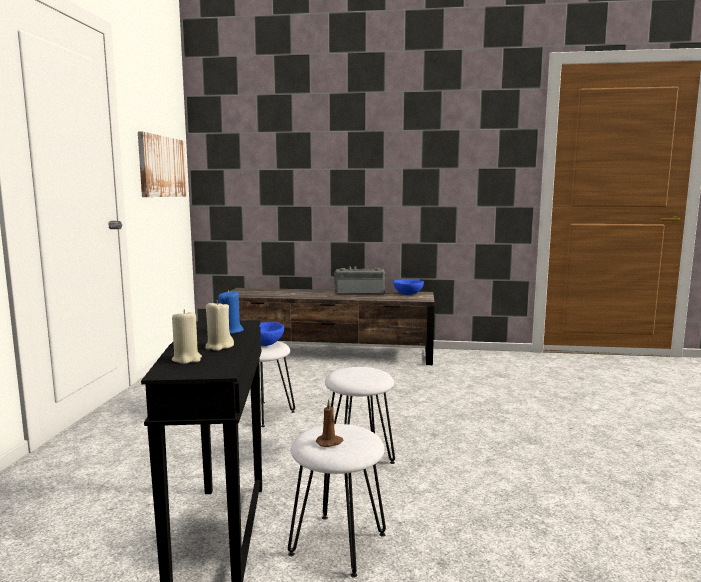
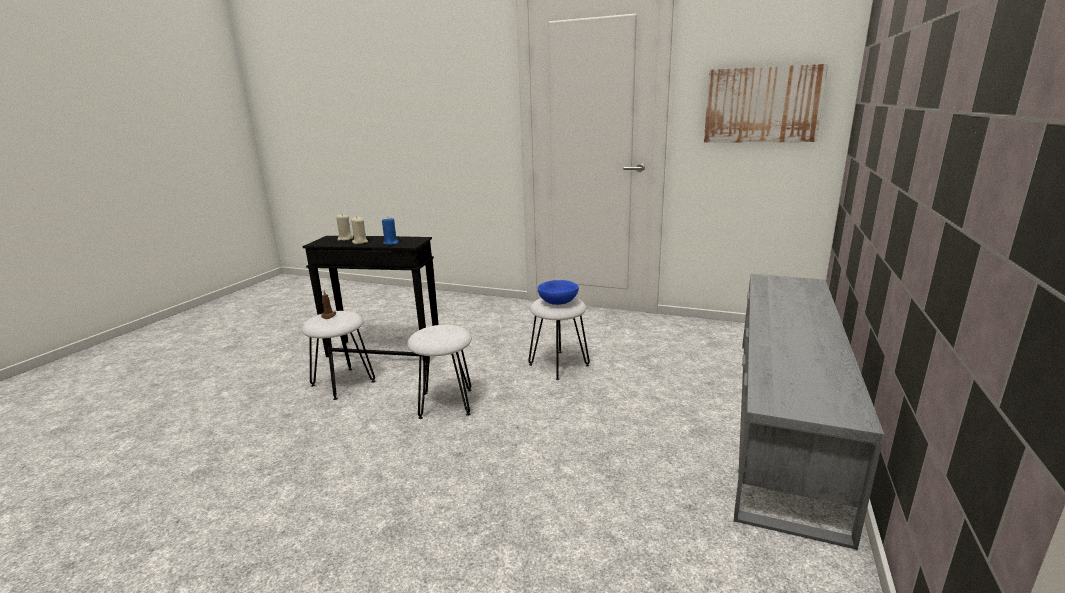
camera: 105 degrees right, 10 degrees up
(329, 353) = (782, 418): brown tv stand -> grey tv stand
(359, 293) = (814, 351): radio -> none
(408, 294) = (827, 396): blue bowl -> none

